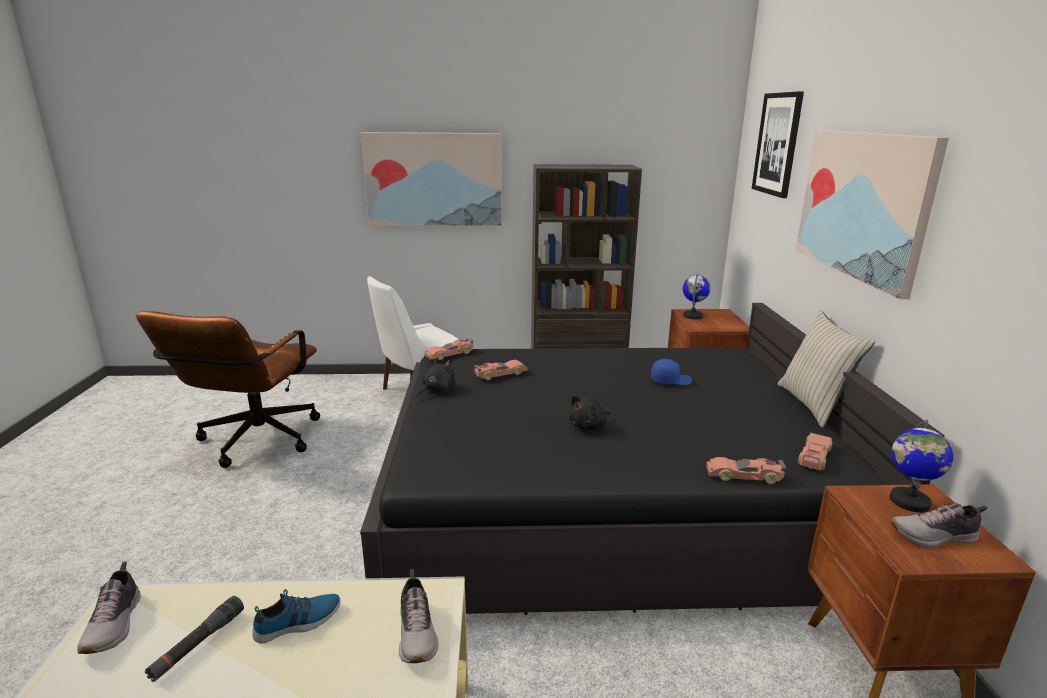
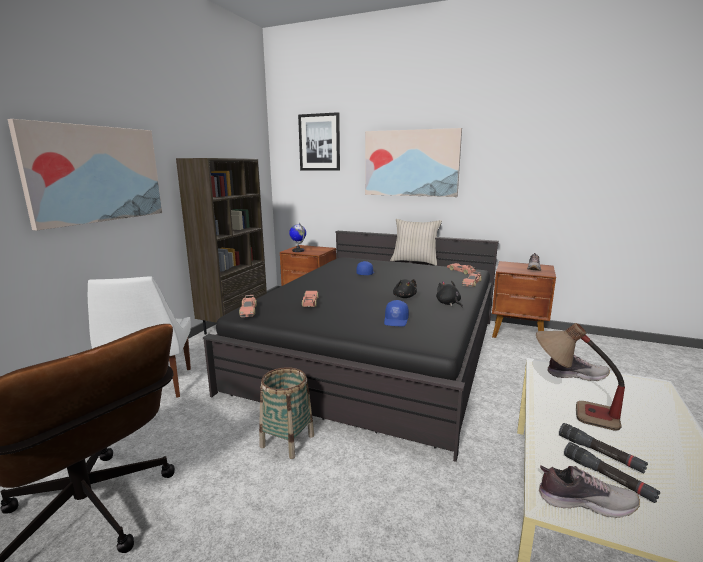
camera: 65 degrees left, 5 degrees down
(150, 647) = (607, 477): none -> black flashlight
(298, 622) = (571, 411): shoe -> table lamp
(366, 490) = (287, 441): none -> basket
(437, 390) = (309, 323): black plush toy -> black plush toy (448, 303)
(481, 436) = (396, 321): none -> blue cap
(909, 501) = (510, 265): globe -> none

